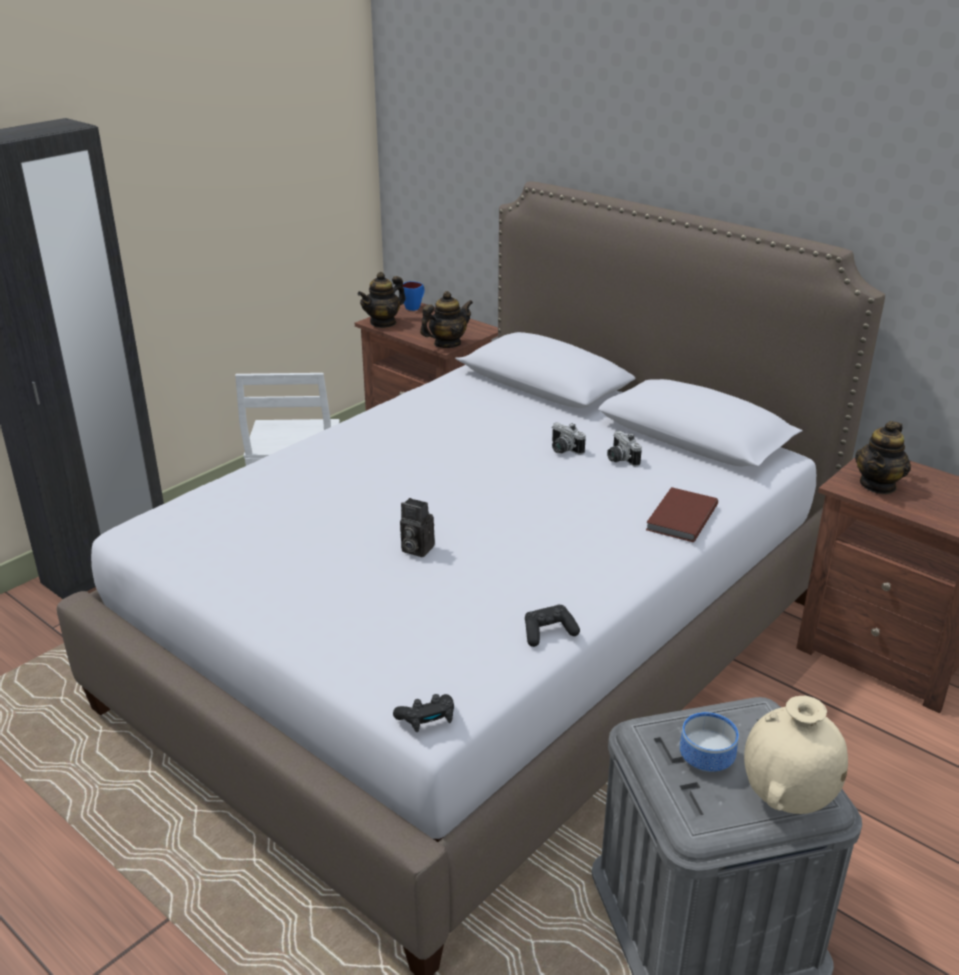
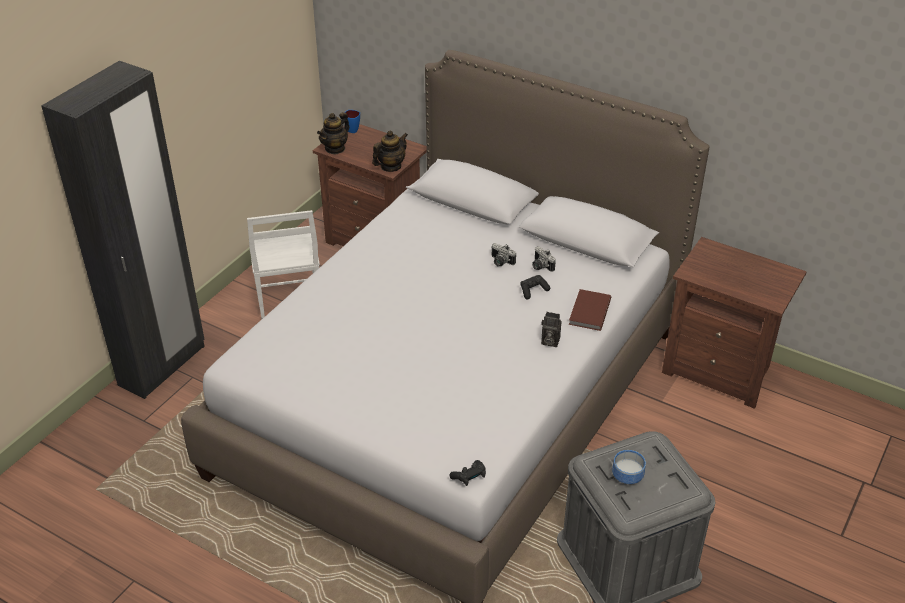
camera: 10 degrees left, 10 degrees up
(415, 549) = (425, 357): camera -> camera (549, 341)
(548, 633) = (525, 409): black game controller -> black game controller (533, 291)
(787, 799) = (674, 494): beige vase -> none
(878, 485) = (710, 269): teapot -> none

